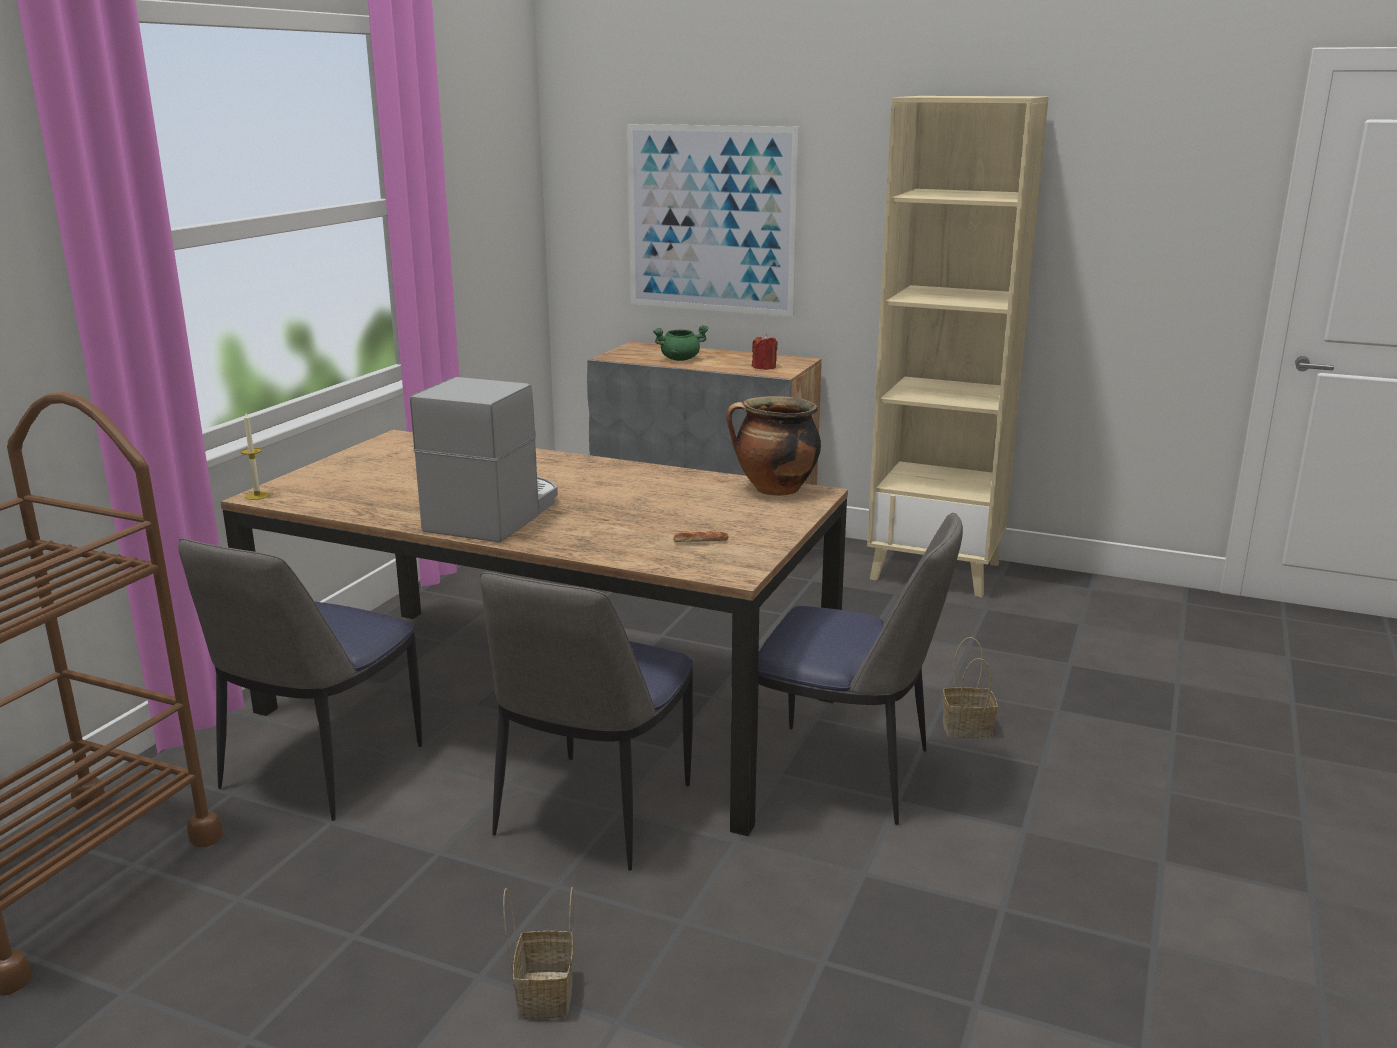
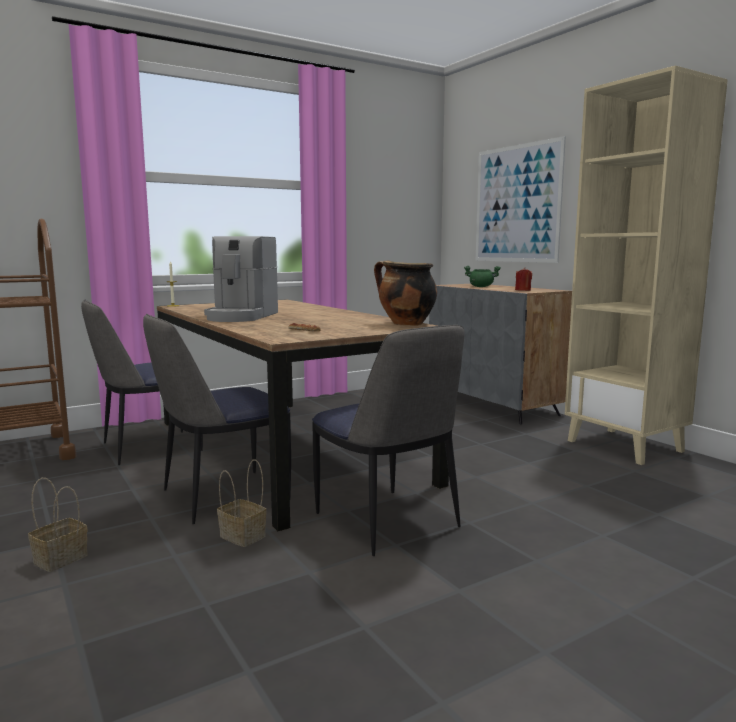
camera: 35 degrees right, 10 degrees down
(495, 514) = (241, 316): coffee machine -> coffee machine turned 135 degrees clockwise
(968, 728) = (512, 525): basket -> basket (244, 536)

